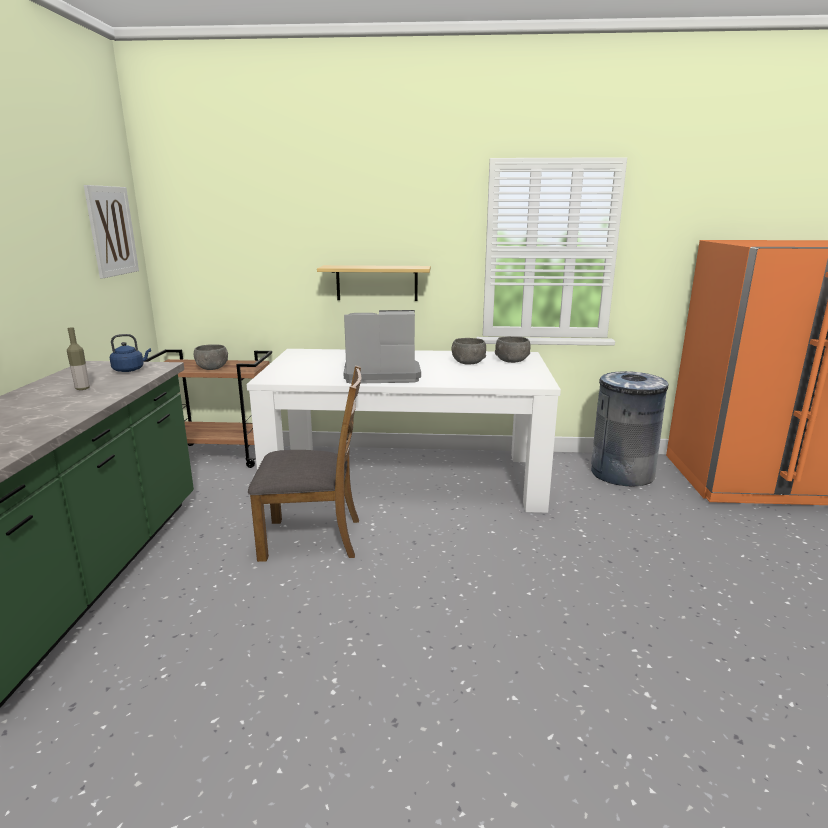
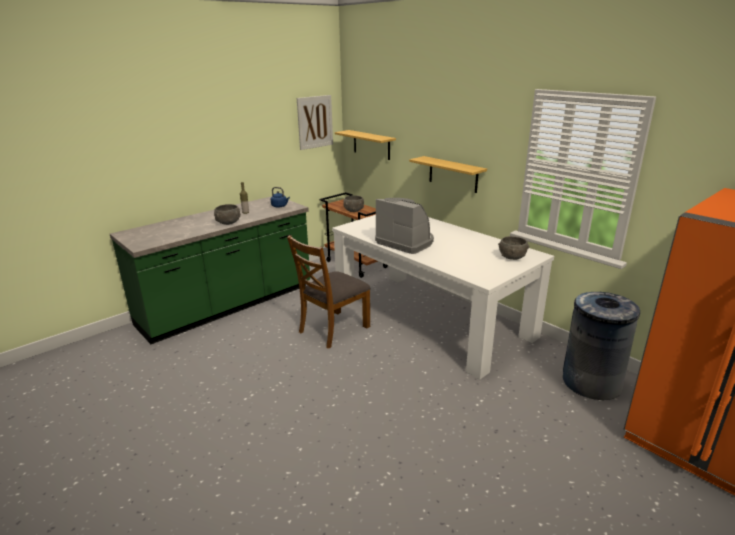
camera: 45 degrees right, 5 degrees up
(215, 263) = (371, 145): none -> shelf
(313, 538) = (333, 329): brown chair -> brown chair turned 90 degrees clockwise
(468, 363) = (478, 249): grey bowl -> grey bowl (228, 223)

